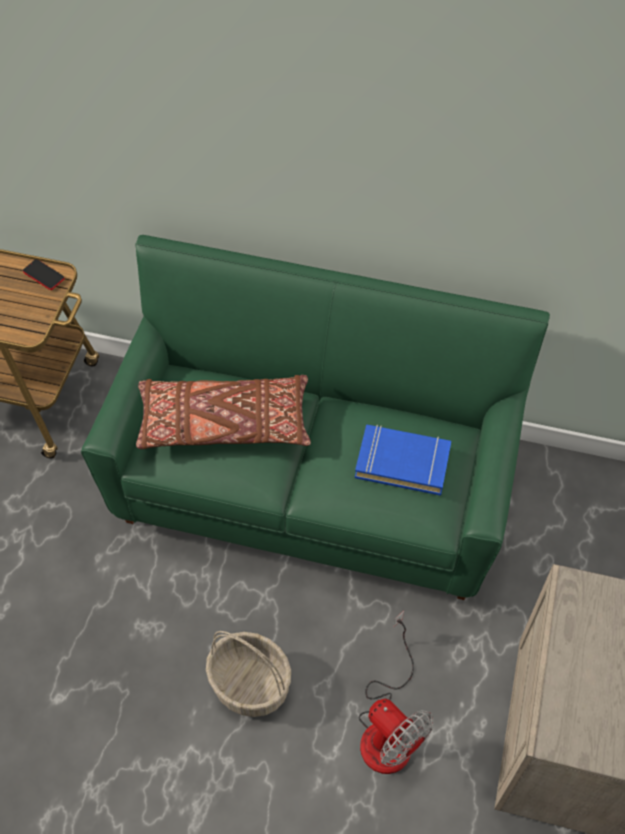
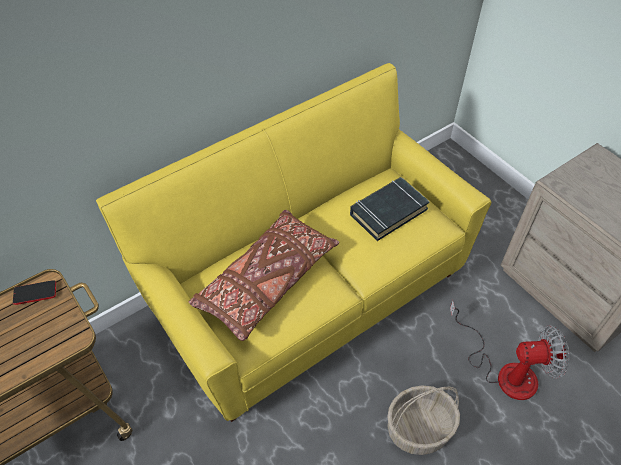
camera: 50 degrees left, 5 degrees down
(313, 486) = (310, 294): green sofa -> yellow sofa
(402, 463) = (388, 211): blue book -> black book

